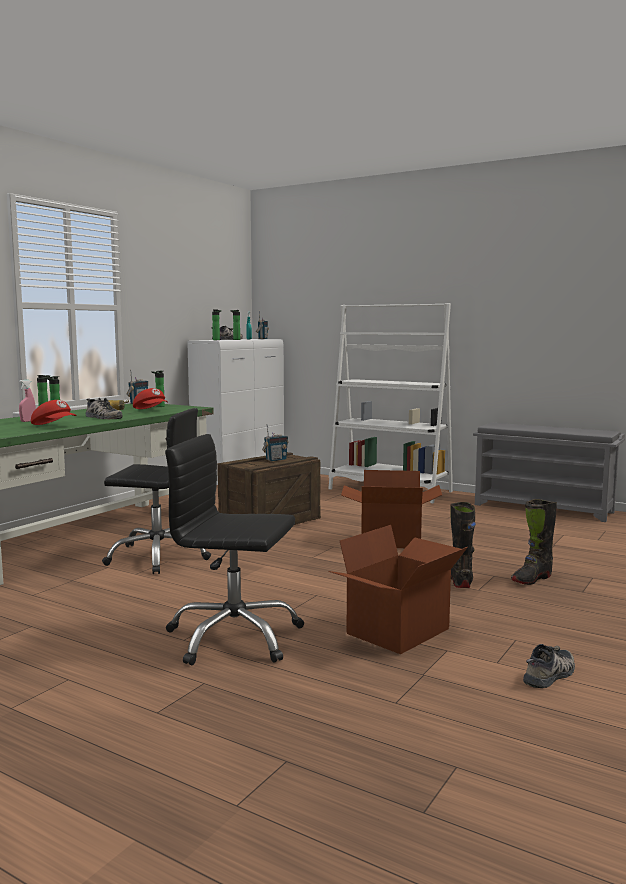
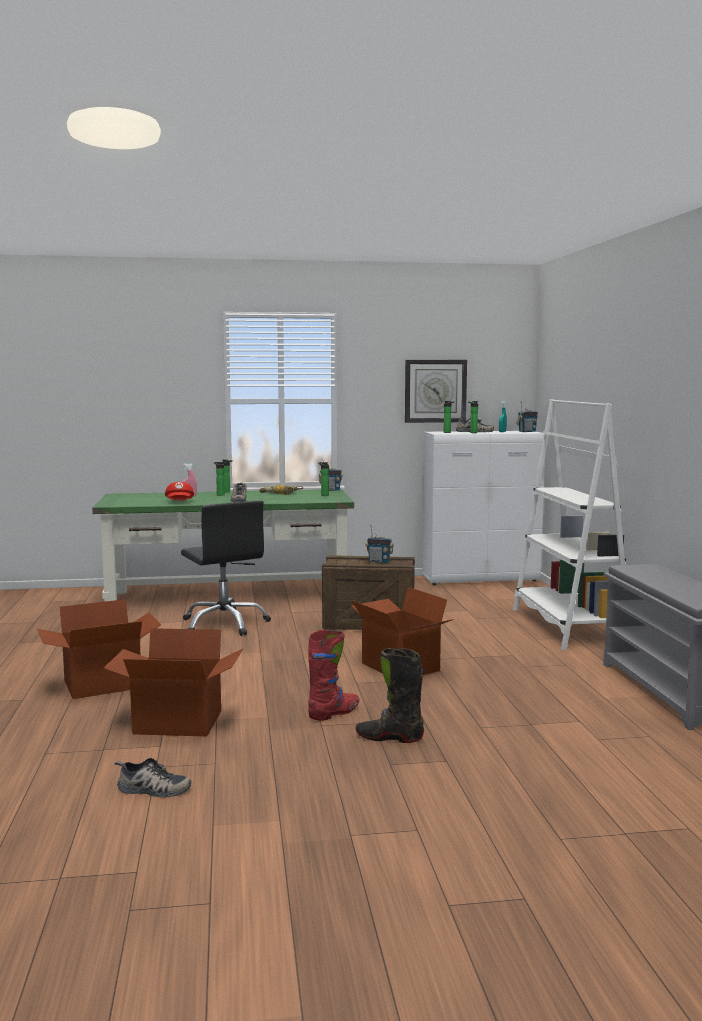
camera: 50 degrees right, 0 degrees up
(151, 410) = (299, 498): red cap -> none
(192, 300) = (435, 391): none -> wall clock
(234, 637) = (102, 685): black office chair -> cardboard box
(458, 580) = (334, 713): black boot -> red boot

